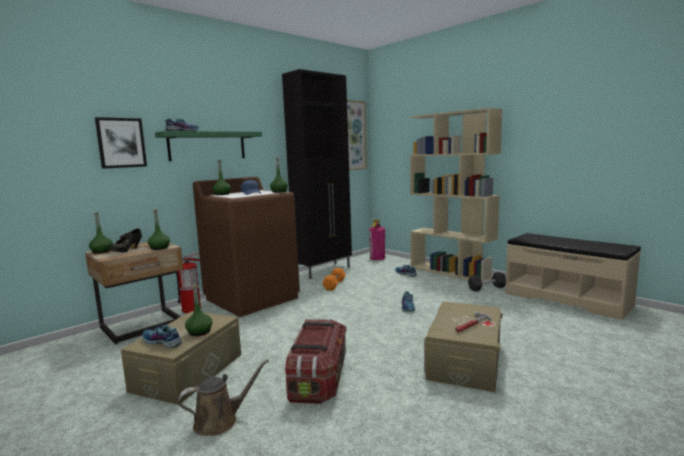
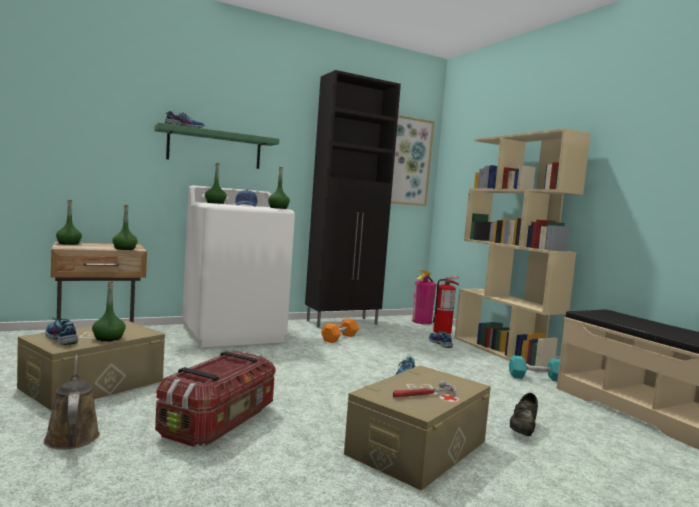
camera: 15 degrees right, 5 degrees down
(121, 143) = (115, 131): picture -> none
(127, 251) = (90, 246): black shoe -> black shoe (523, 430)
(191, 309) = (160, 331): fire extinguisher -> fire extinguisher (442, 332)
(220, 421) = (72, 435): brown watering can -> brown watering can turned 105 degrees counterclockwise
(252, 298) = (233, 333): brown washing machine -> white washing machine
(487, 288) = (535, 377): grey dumbbell -> turquoise dumbbell

